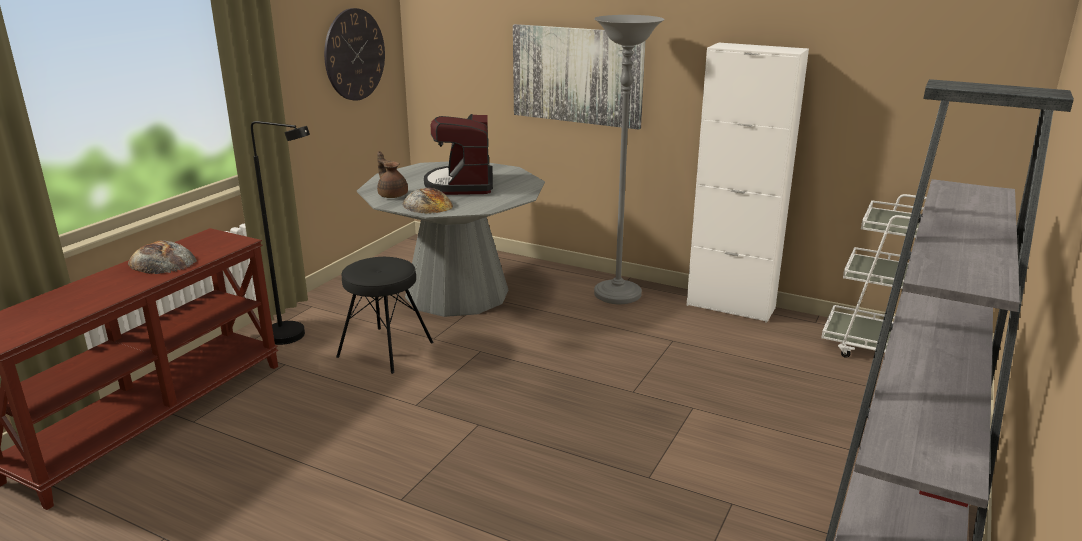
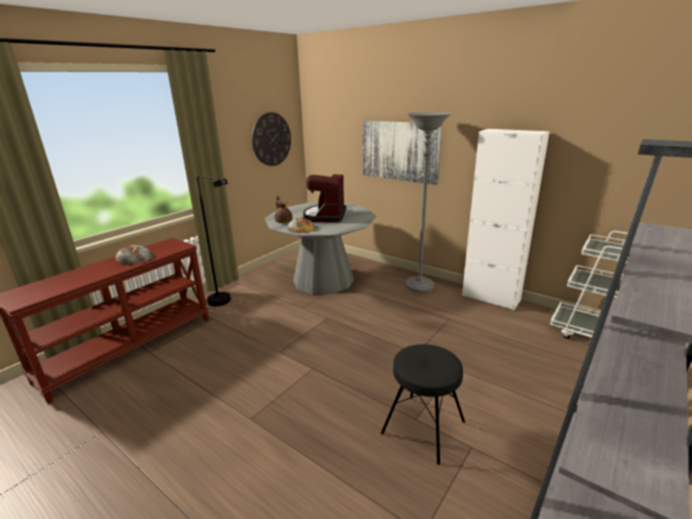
camera: 10 degrees right, 0 degrees up
(385, 349) = (272, 313): black stool -> black stool (423, 427)

